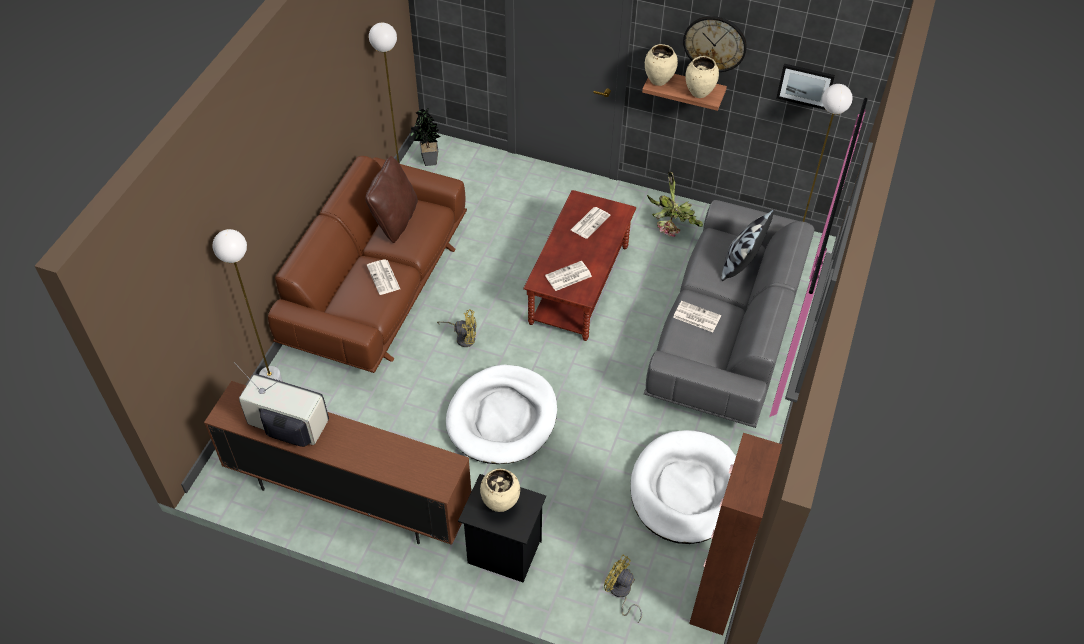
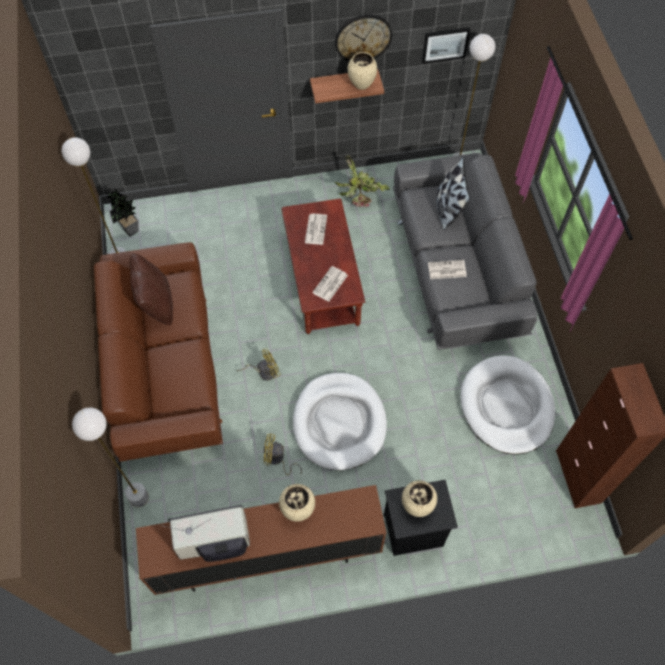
camera: 30 degrees left, 10 degrees up
(384, 277) = (184, 360): newspaper -> none
(620, 593) = (515, 513): yellow fan -> yellow fan (277, 460)
(658, 80) = (323, 87): beige vase -> beige vase (297, 509)

